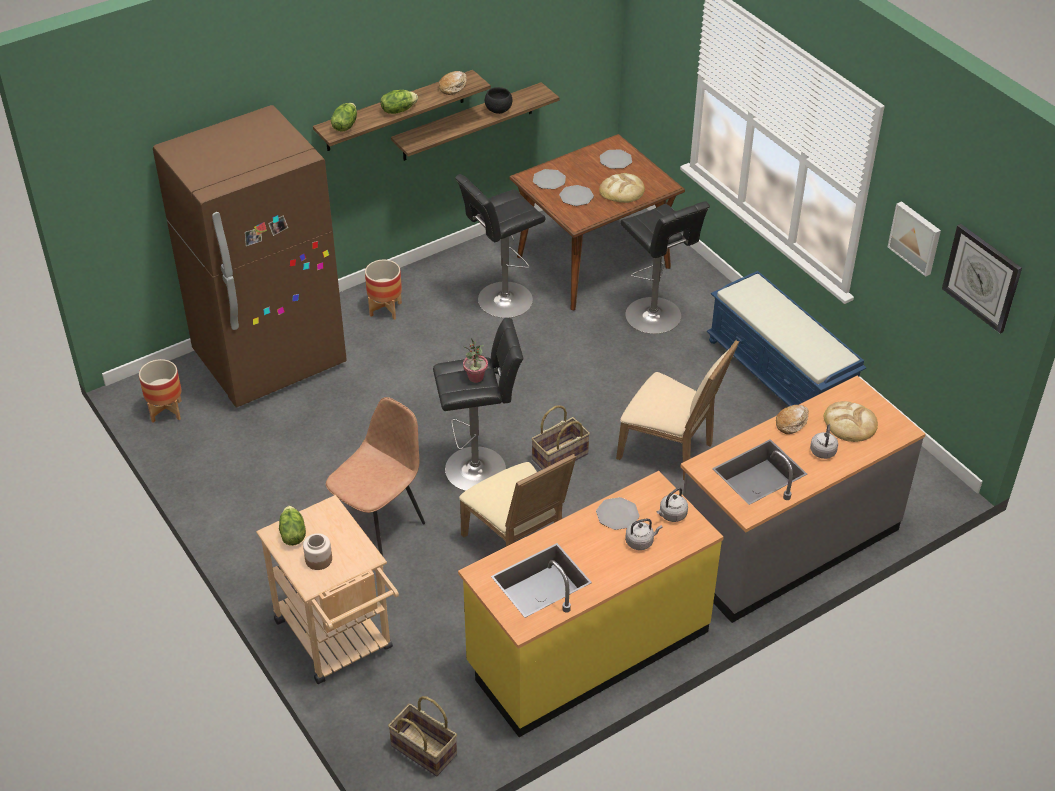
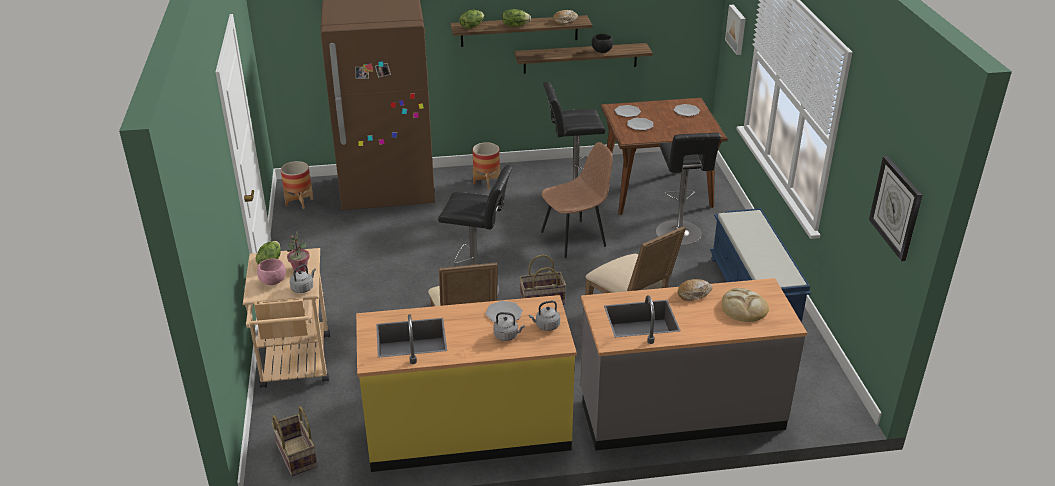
camera: 25 degrees right, 10 degrees down
(318, 560) = (273, 281): jar -> pink bowl
(379, 523) = (381, 303): brown chair -> brown chair (575, 239)
(475, 377) = (474, 206): potted plant -> potted plant (300, 269)
(622, 191) = (677, 129): bread -> none
(823, 450) = (706, 319): grey kettle -> grey kettle (303, 288)
(916, 237) = (859, 173): picture -> picture (737, 29)

